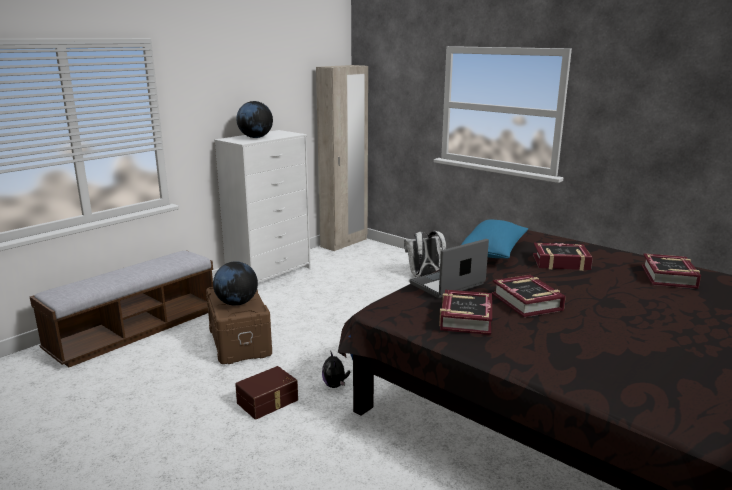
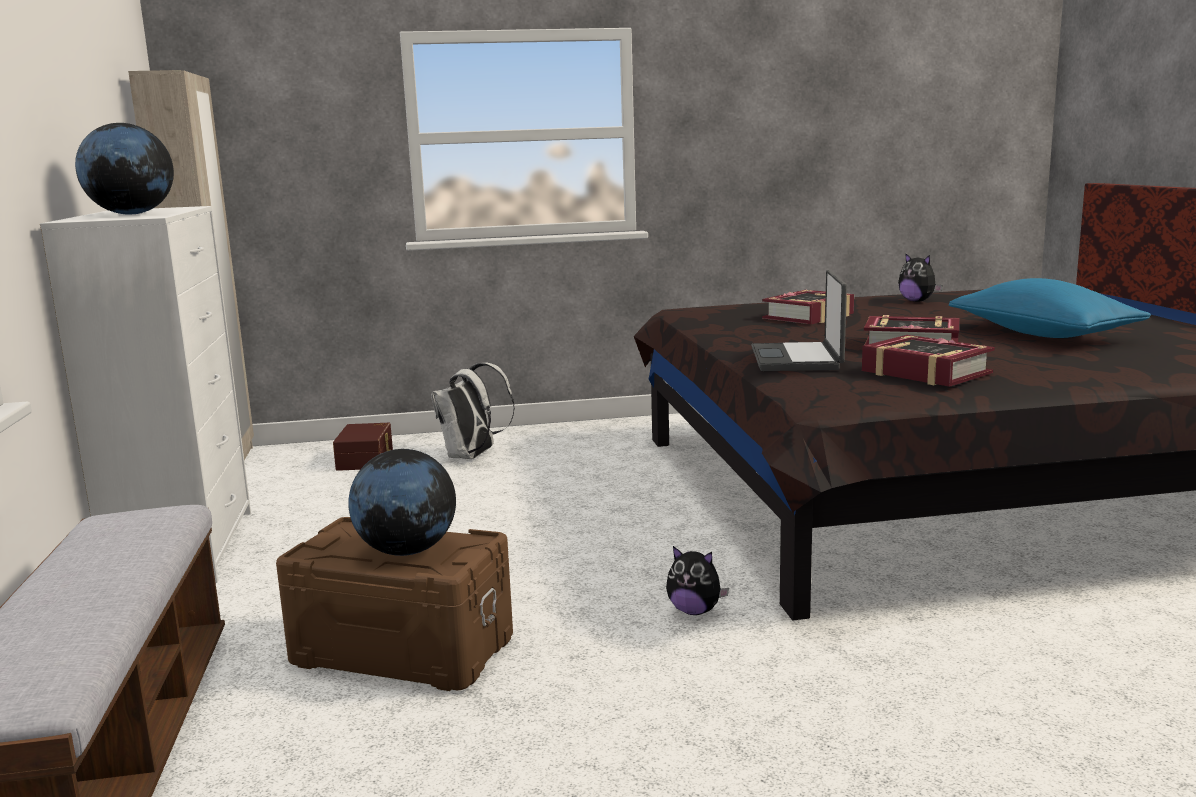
camera: 50 degrees left, 5 degrees down
(268, 402) = (669, 682): brown storage box -> brown storage box (366, 459)
(493, 252) = (718, 328): blue pillow -> blue pillow (1042, 334)
(669, 277) = (917, 301): book -> plush toy

